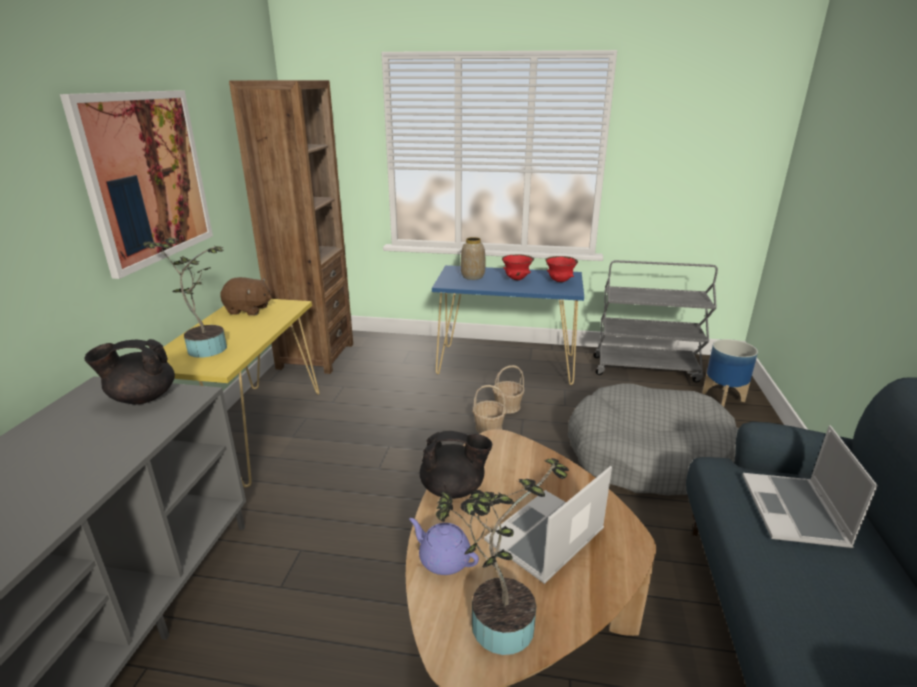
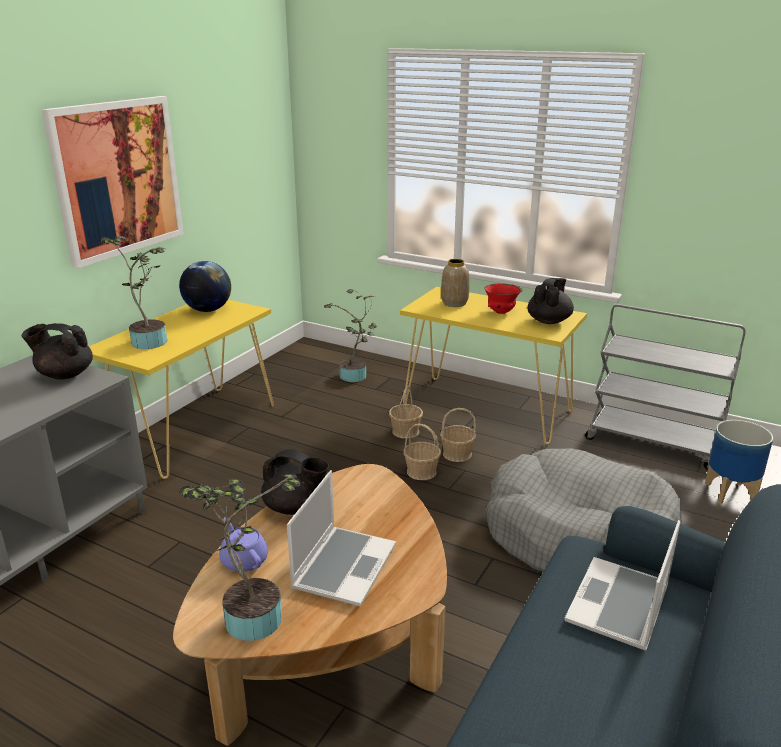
camera: 20 degrees right, 0 degrees up
(248, 310) = (208, 310): brown plush toy -> globe
(315, 356) = (292, 367): brown bookcase -> none
(379, 355) = (355, 377): none -> potted plant
(452, 395) = (406, 431): none -> basket
(506, 364) = (487, 409): blue console table -> yellow console table
(545, 538) = (343, 566): laptop -> laptop turned 135 degrees clockwise
(559, 281) = (549, 321): red bowl -> black teapot

